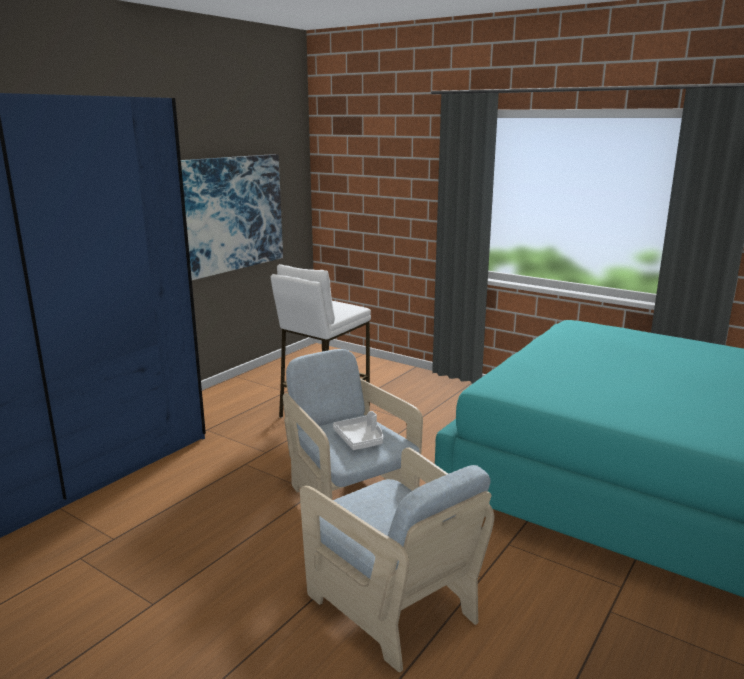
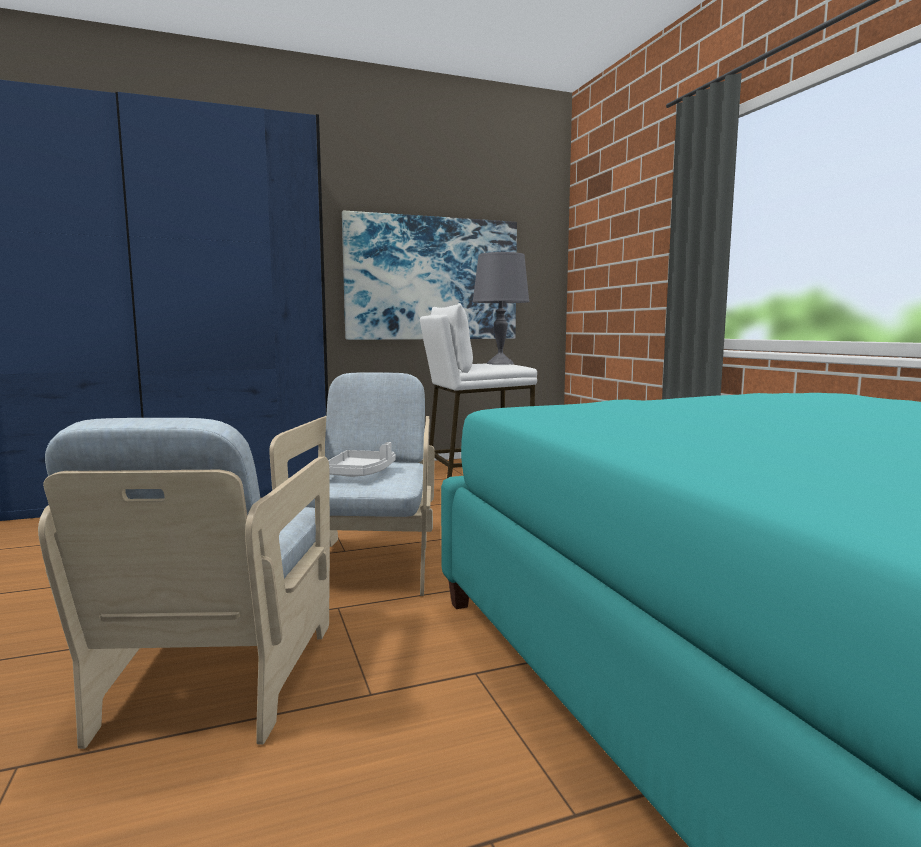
camera: 35 degrees right, 10 degrees down
(335, 305) = (500, 363): none -> grey table lamp

